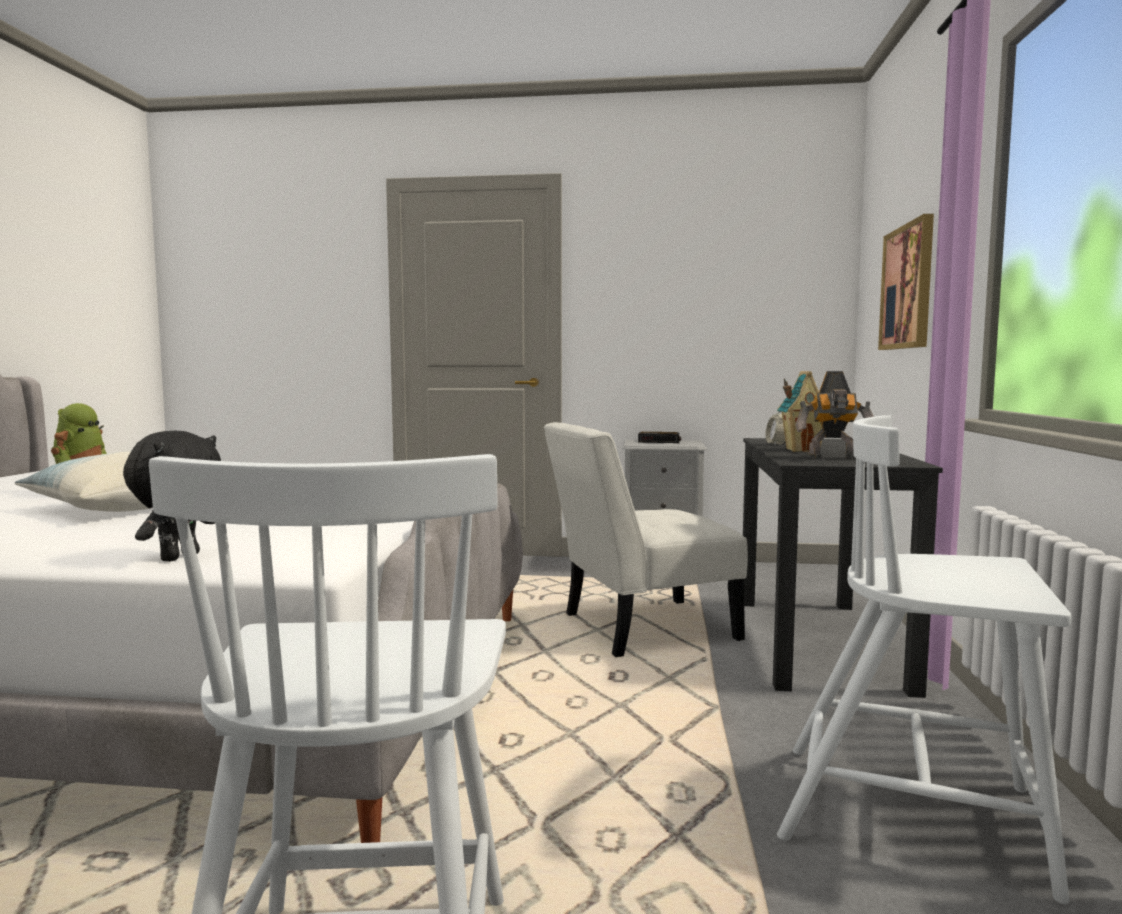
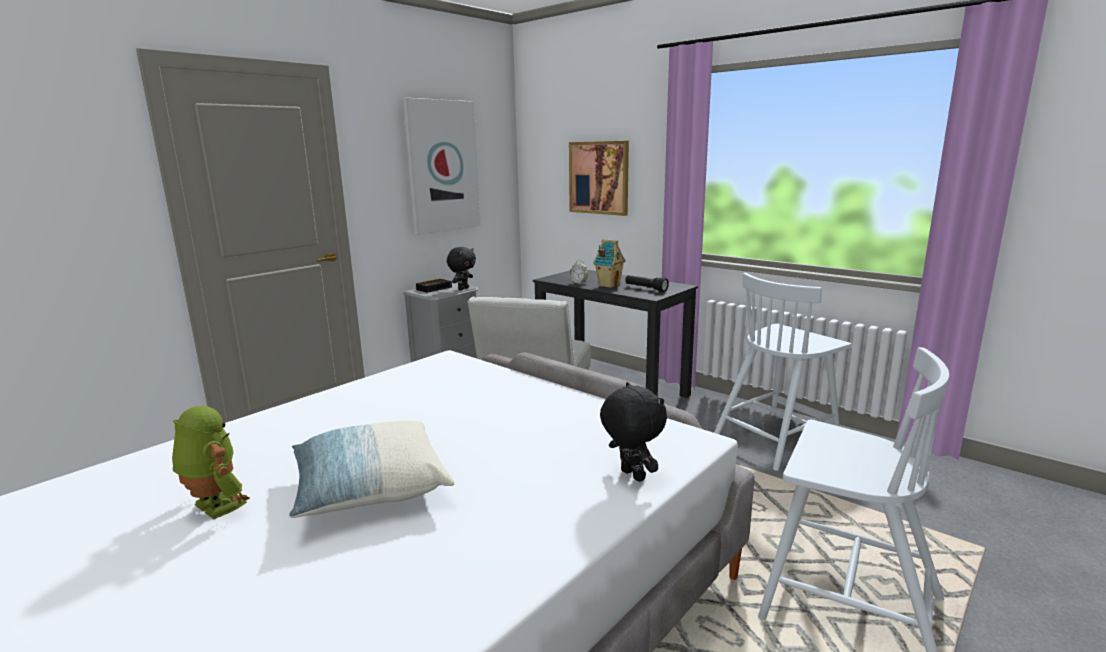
camera: 55 degrees left, 10 degrees up
(682, 445) = (463, 288): none -> black plush toy
(708, 286) = (442, 166): none -> picture
(833, 458) = (645, 289): toy robot -> black flashlight

